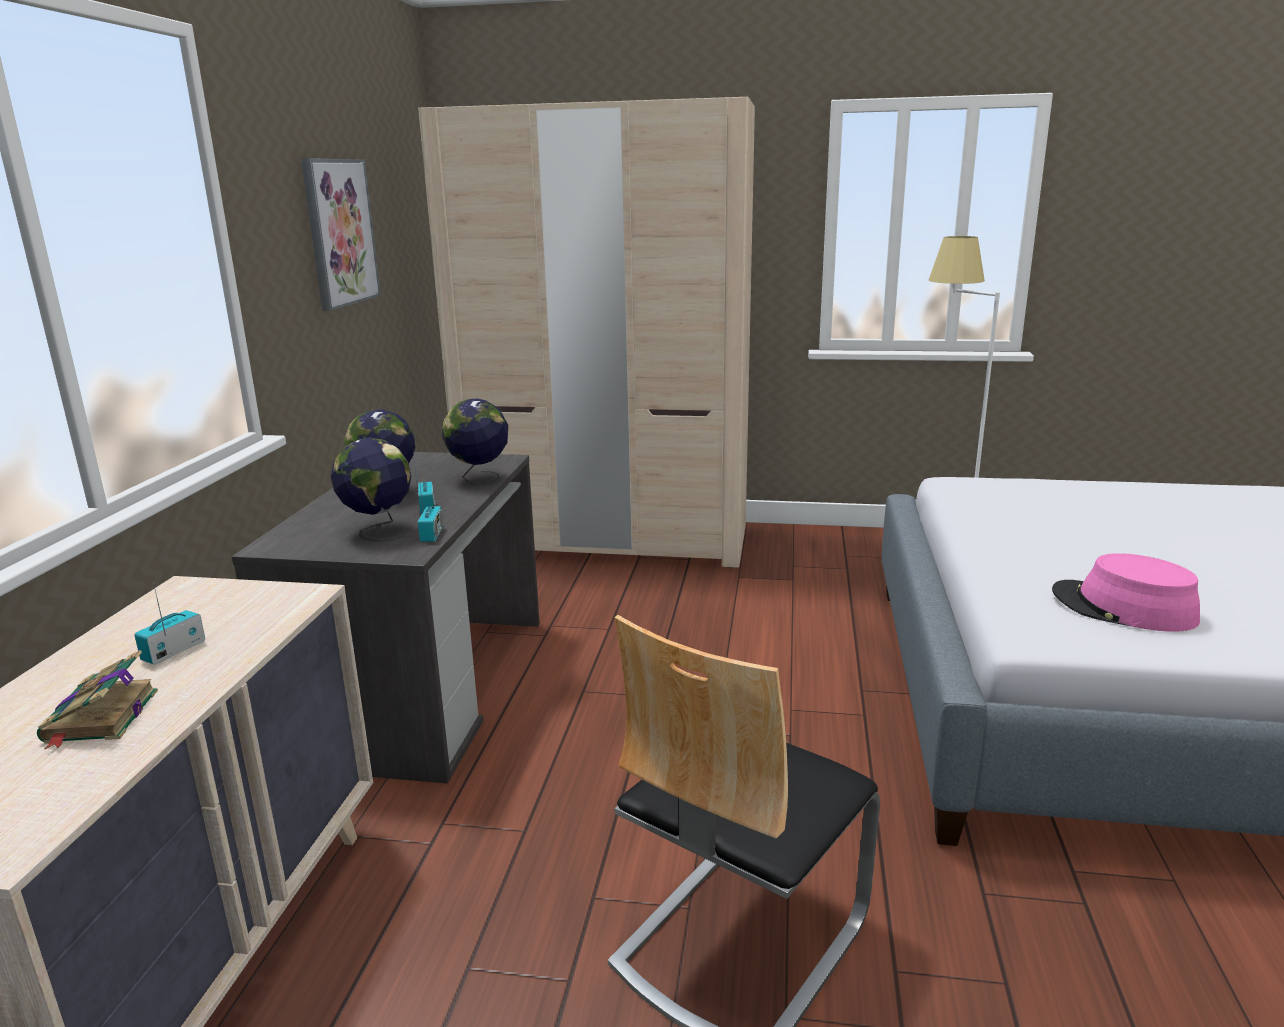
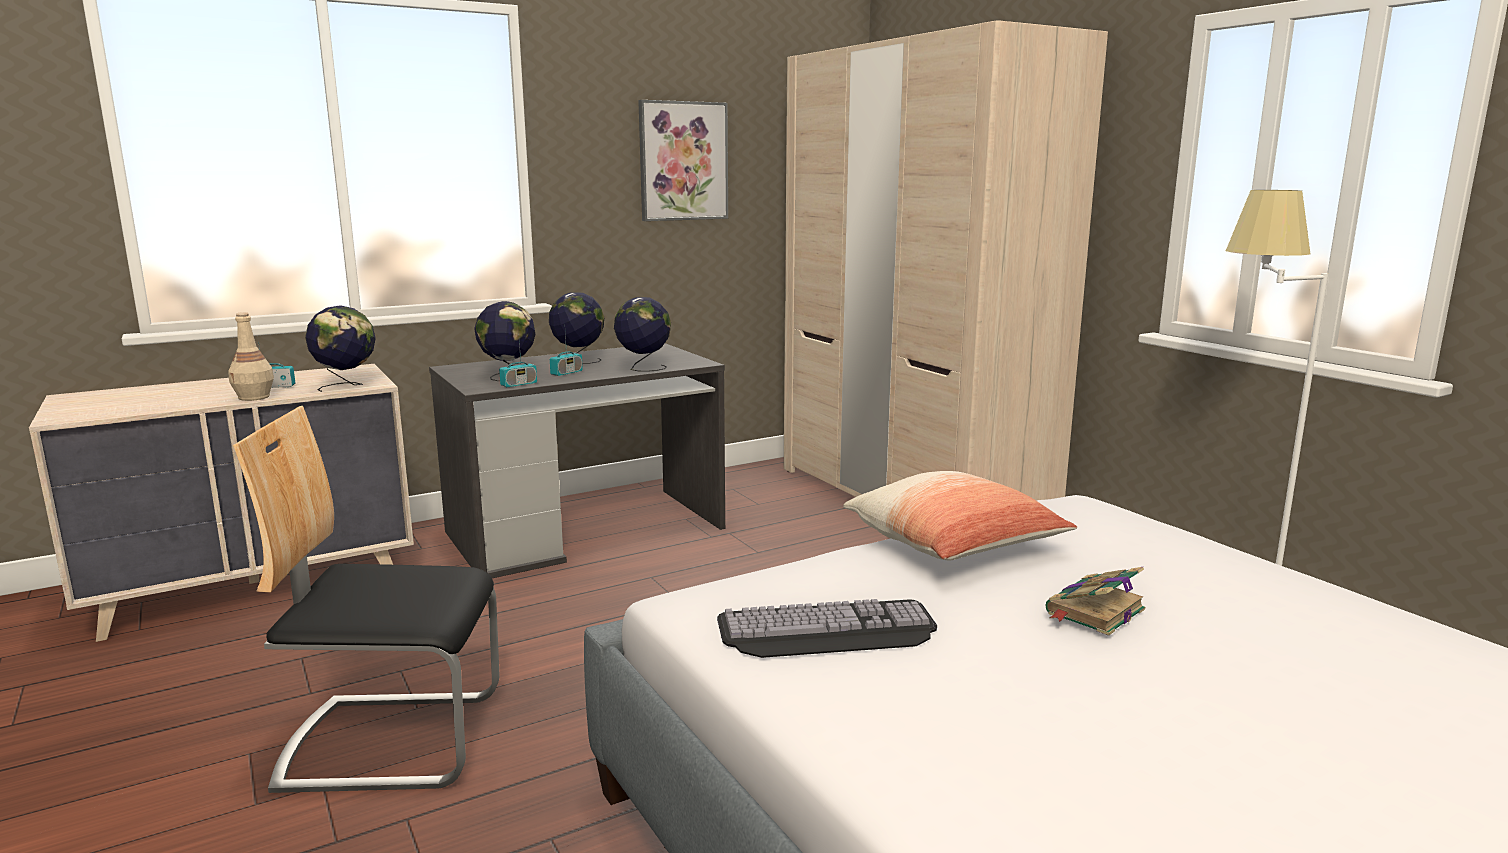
camera: 50 degrees right, 5 degrees down
(100, 718) = (190, 397): book -> book (1094, 612)
(213, 672) = (254, 397): none -> beige bottle
(278, 609) = (346, 386): none -> globe
(1000, 531) = (955, 545): none -> pillow
(1123, 608) = (827, 631): pink hat -> keyboard

